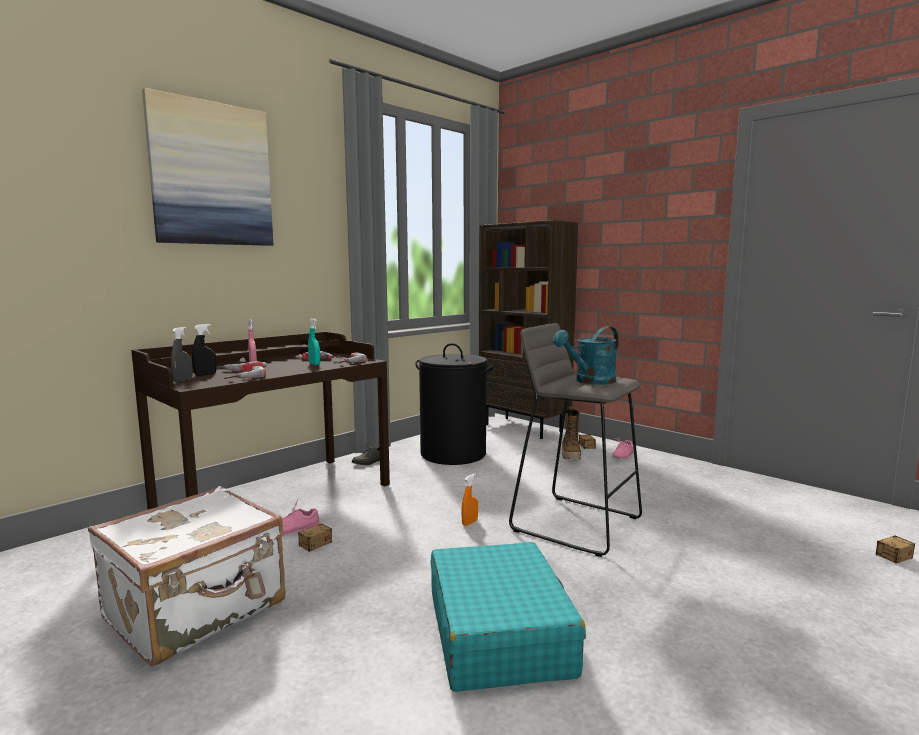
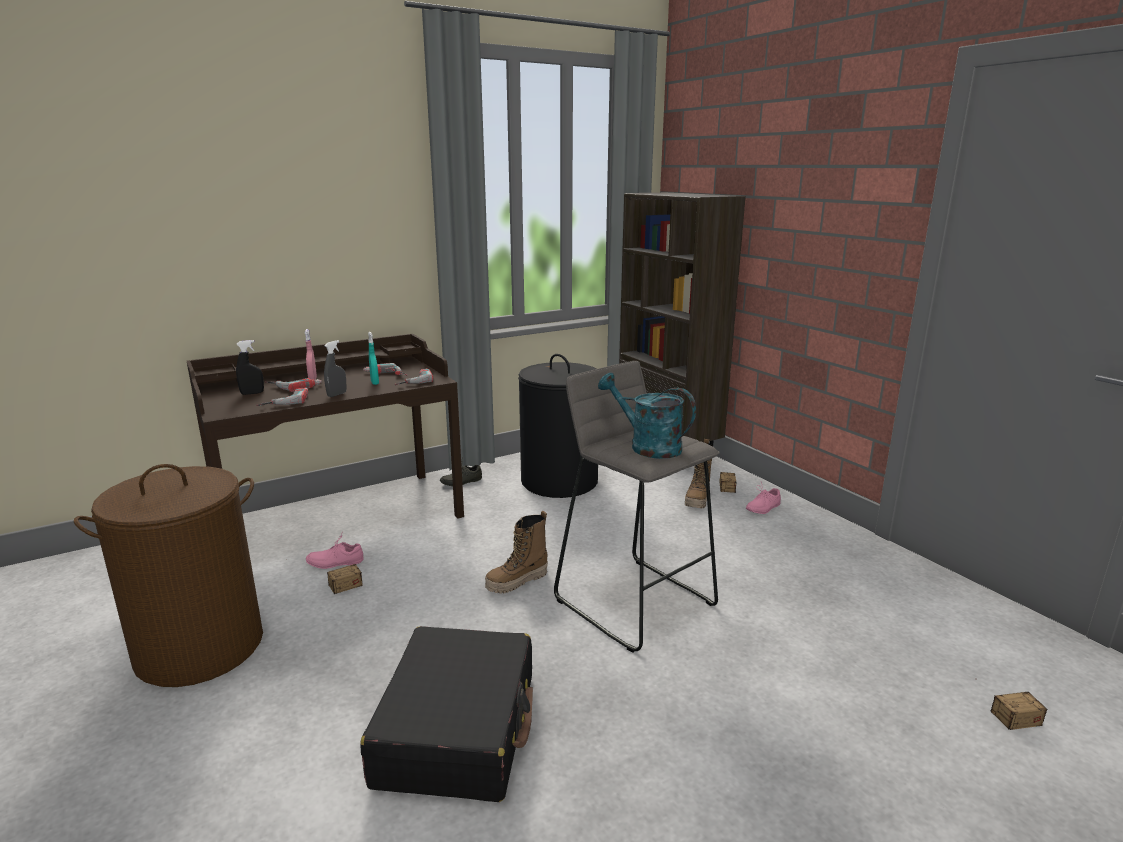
camera: 15 degrees right, 10 degrees up
(183, 380) = (222, 402): grey spray bottle -> grey spray bottle (337, 394)
(197, 611) = (200, 647): white suitcase -> brown laundry basket
(211, 174) = (264, 162): picture -> none
(469, 523) = (517, 582): orange spray bottle -> boot
(499, 632) = (458, 729): turquoise suitcase -> black suitcase
(590, 381) = (647, 446): turquoise watering can -> turquoise watering can turned 60 degrees clockwise

